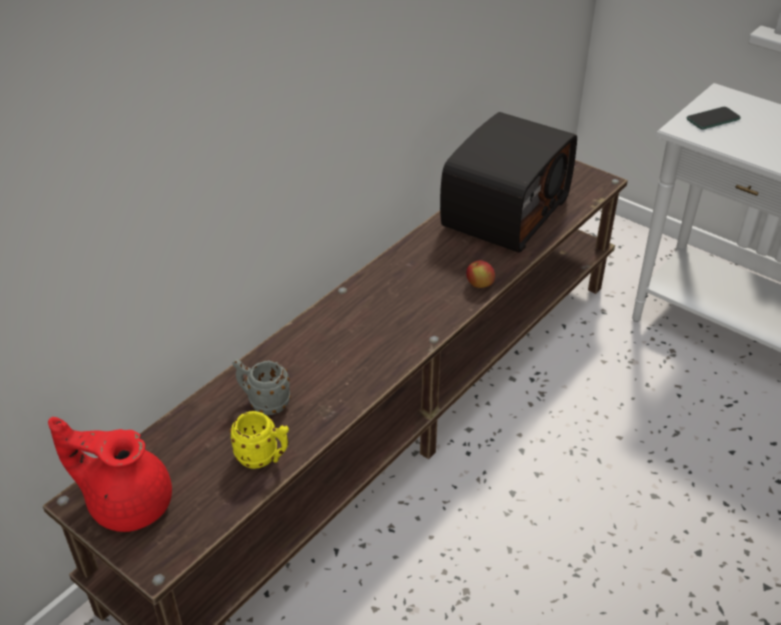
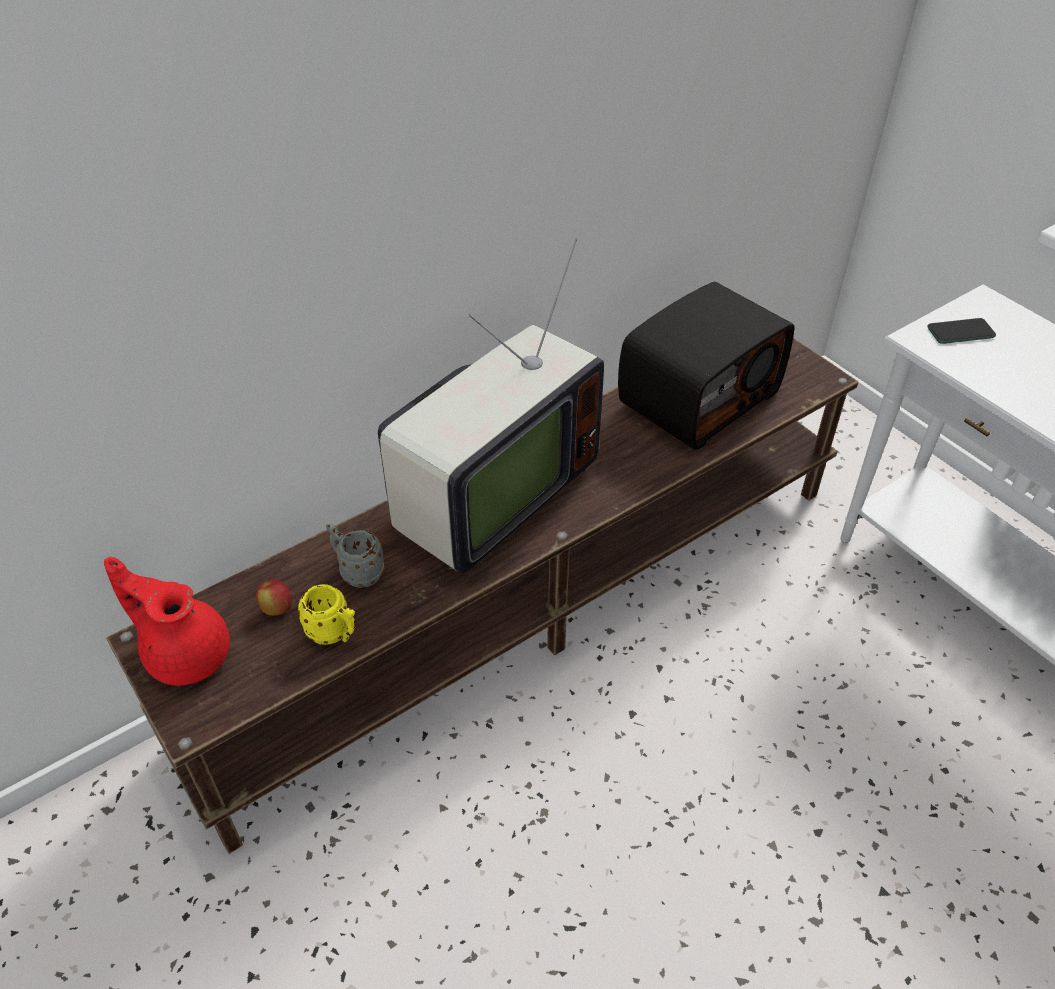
camera: 15 degrees right, 5 degrees up
(358, 321) = (488, 498): none -> television
(479, 285) = (636, 481): apple -> apple (276, 608)

